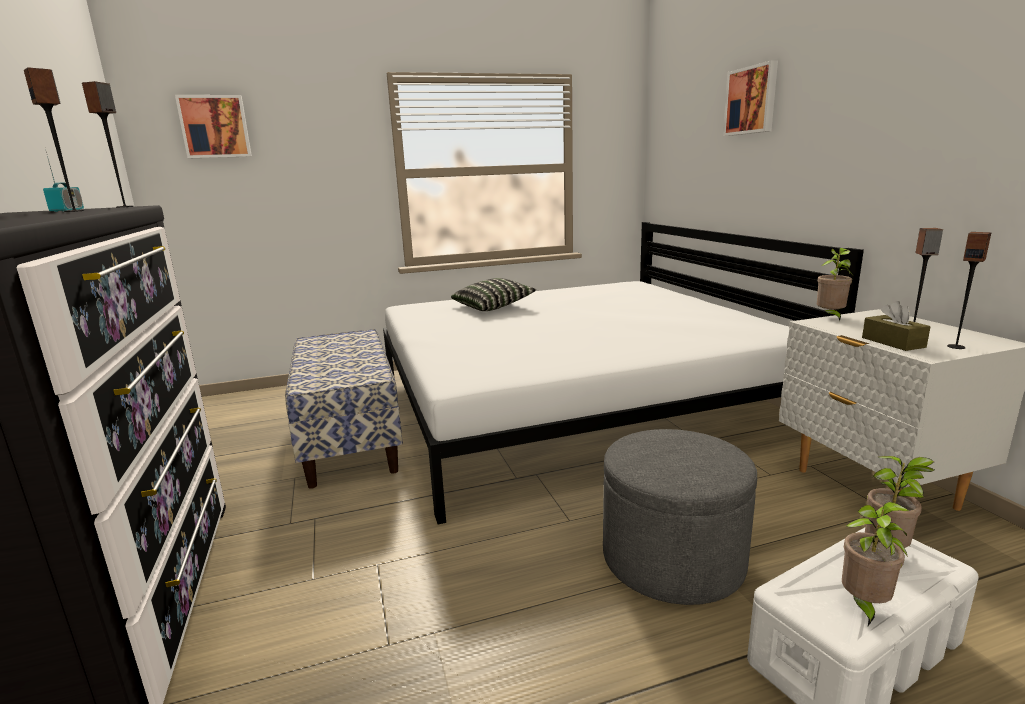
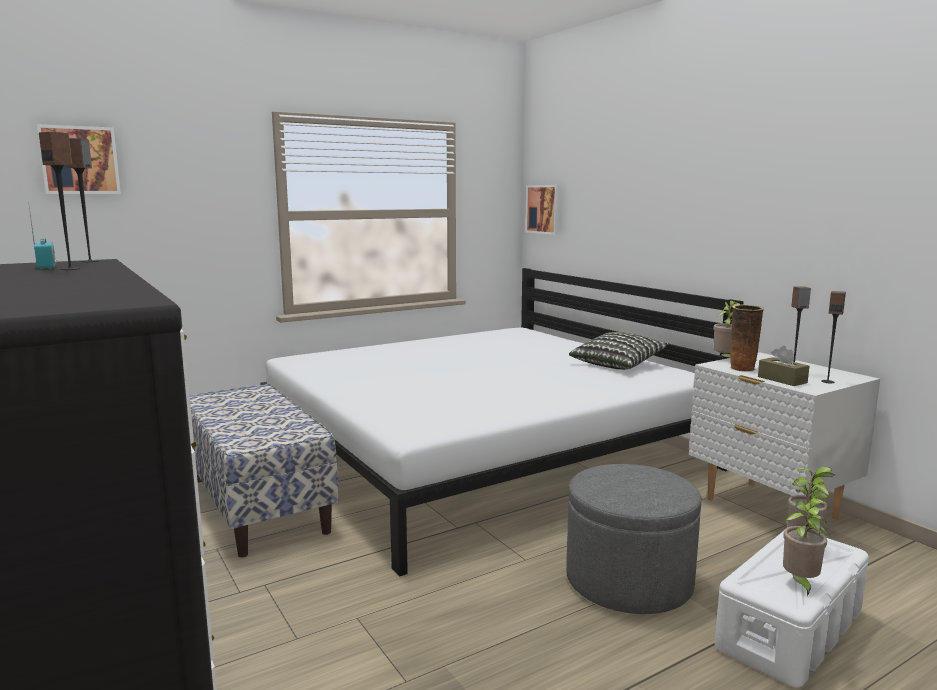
camera: 15 degrees left, 5 degrees down
(493, 307) = (391, 357): pillow -> pillow (617, 364)
(752, 100) = (634, 164): picture -> picture (544, 209)
(847, 328) = (742, 369): none -> vase

